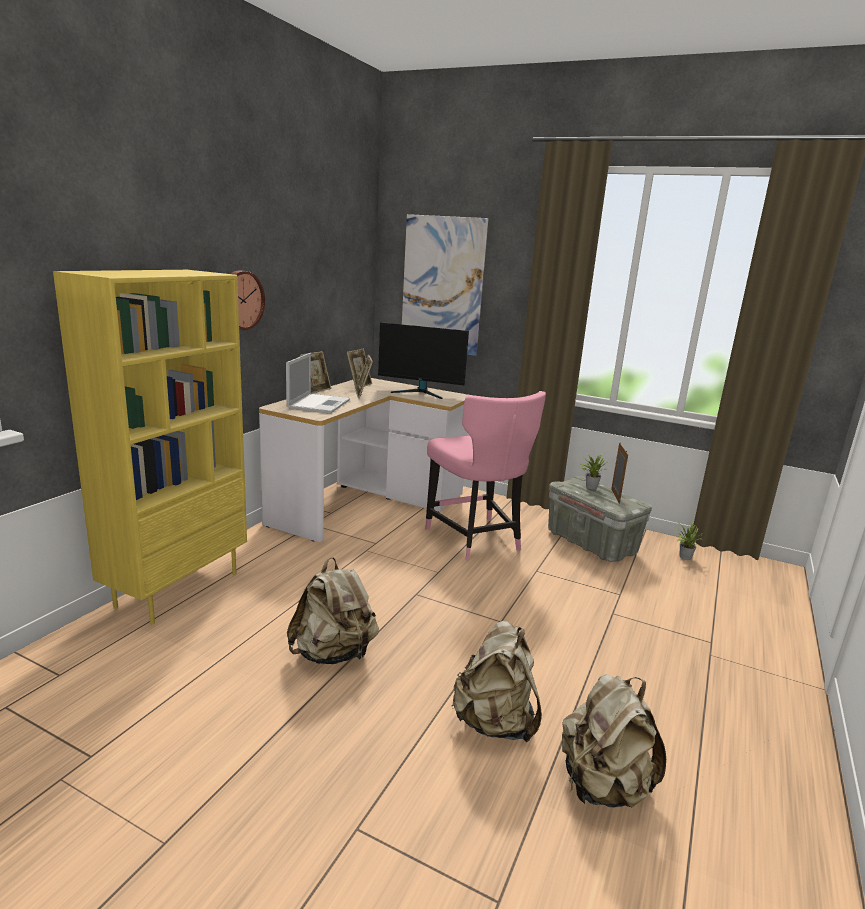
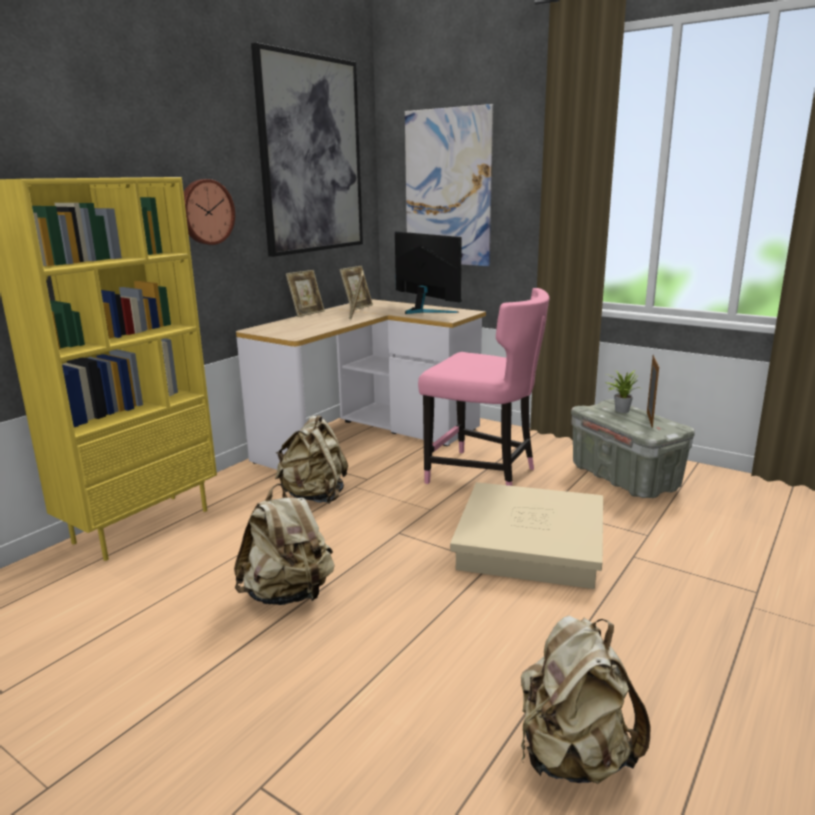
camera: 10 degrees right, 0 degrees up
(319, 404) = (303, 325): laptop -> none
(326, 249) = (311, 156): none -> picture
(420, 392) = (424, 310): monitor -> monitor turned 150 degrees counterclockwise
(475, 539) = (483, 474): pink chair -> pink chair turned 45 degrees counterclockwise
(494, 722) = (454, 676): beige backpack -> beige backpack (314, 496)
(528, 603) = (530, 544): none -> beige storage box
(683, 557) = (740, 493): potted plant -> none

